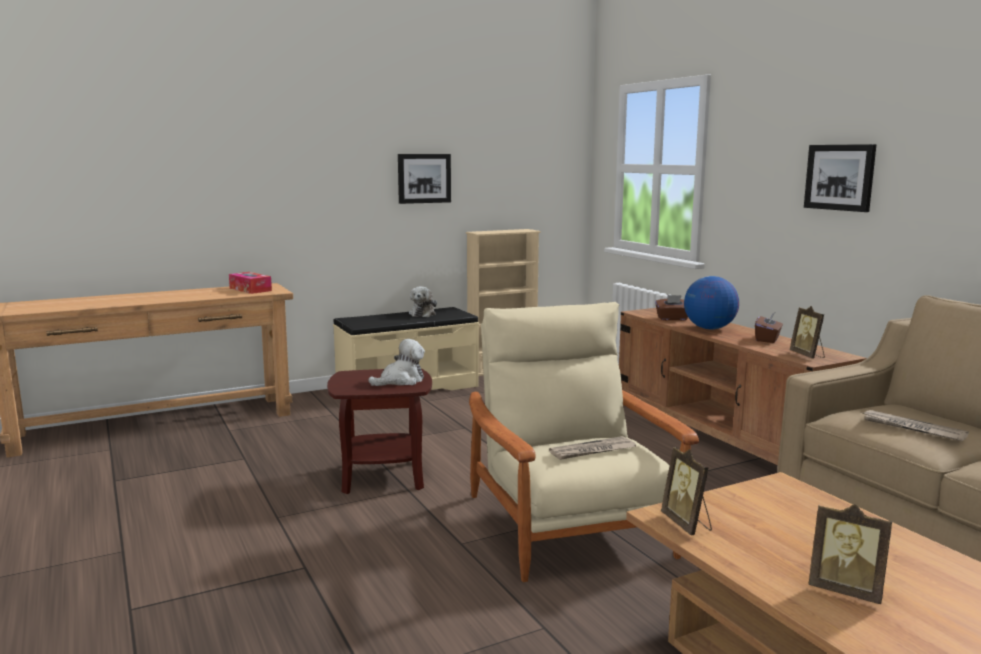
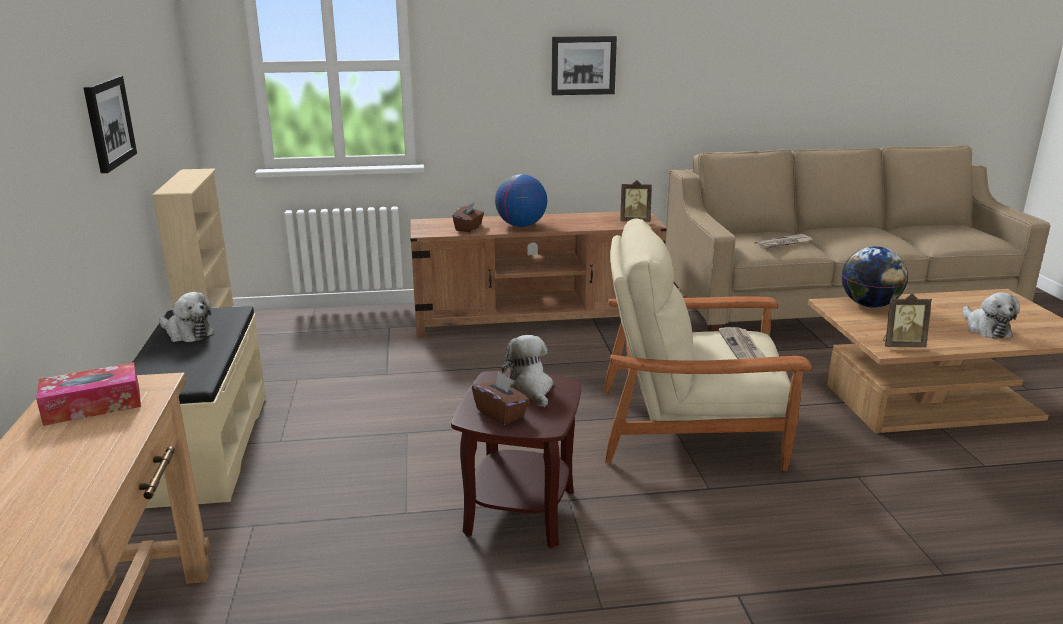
camera: 70 degrees left, 10 degrees up
(767, 339) = (576, 219): brown tissue box -> brown tissue box (501, 413)
(816, 506) = (869, 305): none -> globe
(845, 590) = (985, 329): picture frame -> plush toy

